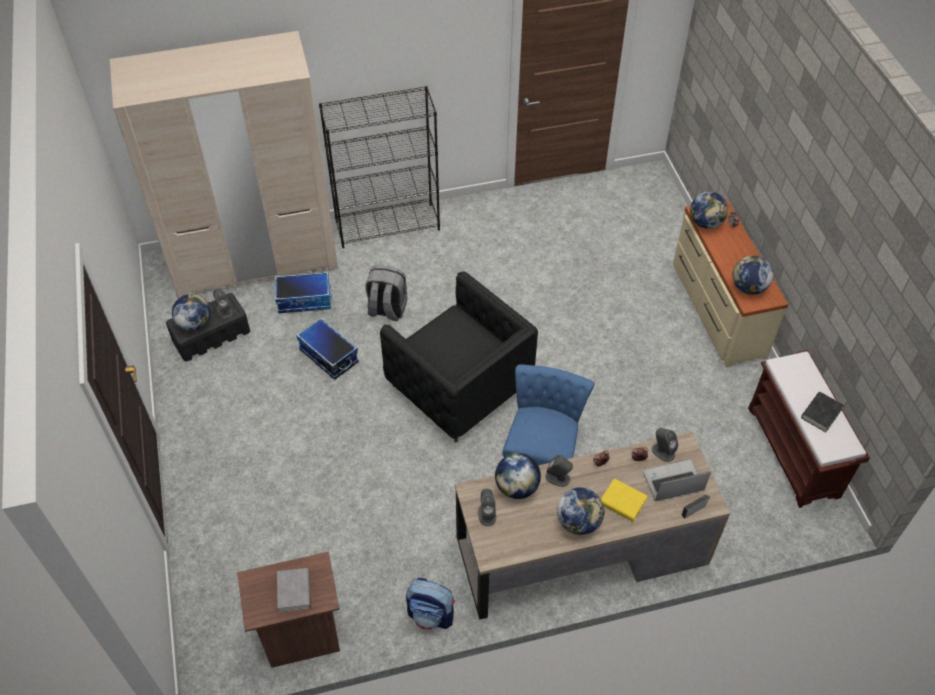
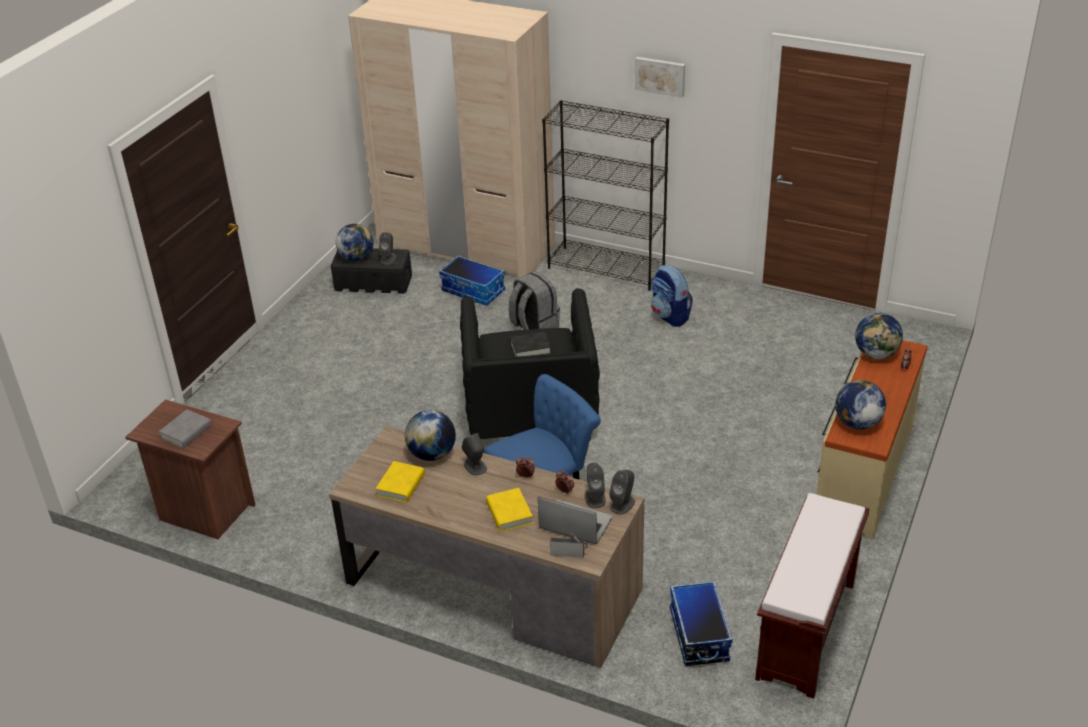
camera: 40 degrees right, 15 degrees down
(328, 356) = (446, 337): storage box -> storage box (698, 635)
(413, 52) = (660, 76): none -> picture
(432, 615) = (314, 557): backpack -> backpack (670, 316)
(487, 514) = (384, 459): grey speaker -> grey speaker (622, 504)
(524, 529) = (401, 485): none -> yellow book
(578, 522) = (453, 505): globe -> none
(821, 414) = (812, 563): black book -> black book (530, 348)

